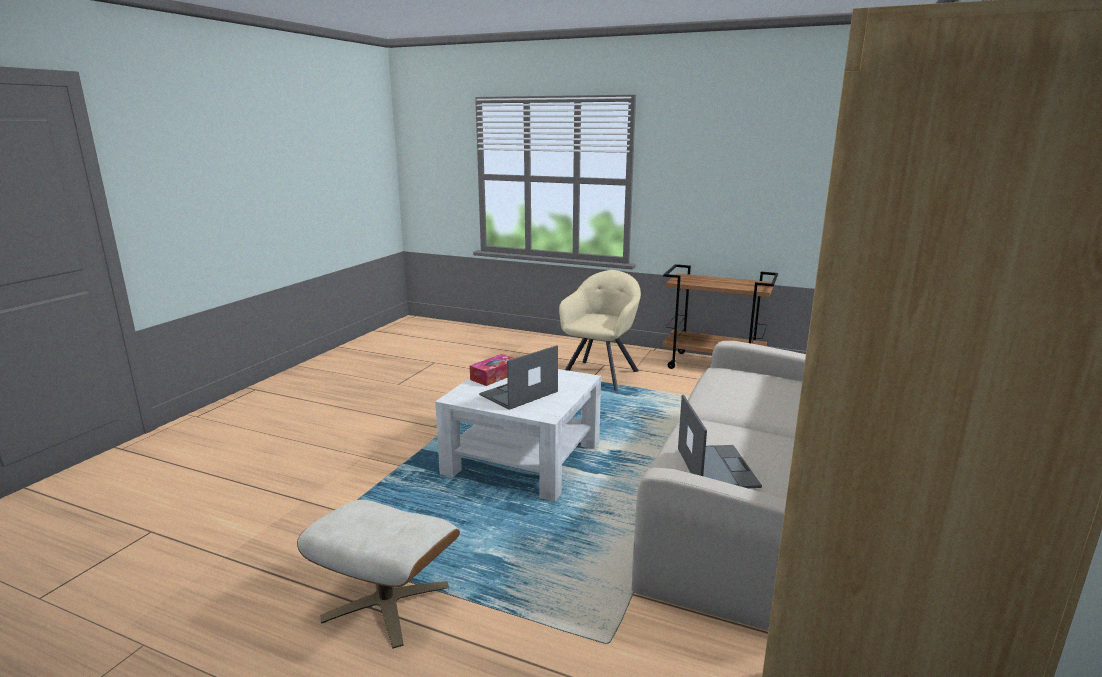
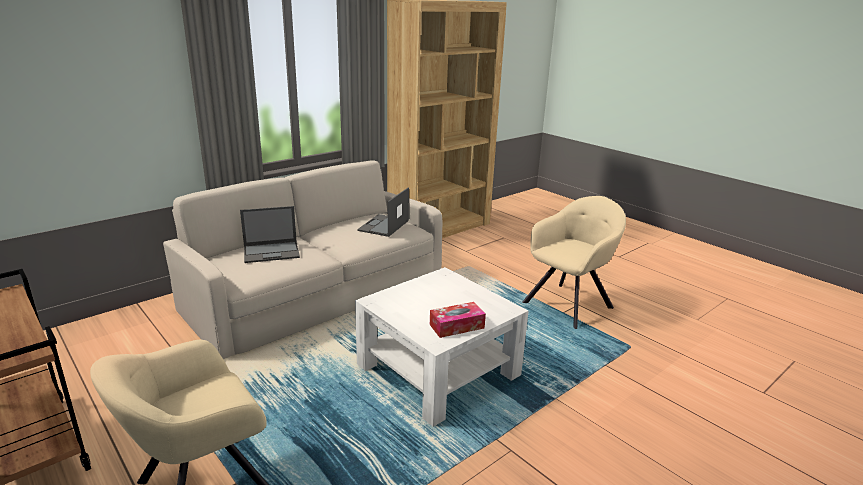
camera: 155 degrees left, 5 degrees up
(386, 602) = (569, 304): beige ottoman -> beige armchair
(518, 394) = (450, 299): laptop -> laptop (272, 252)

